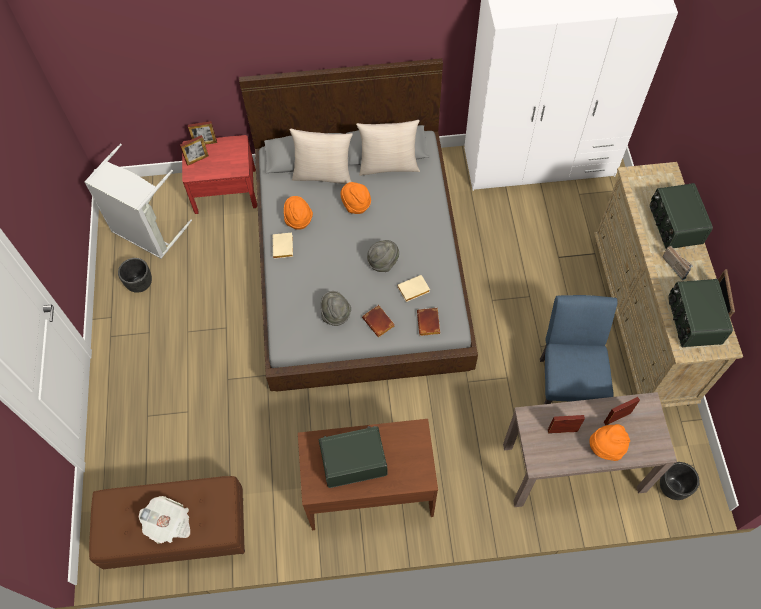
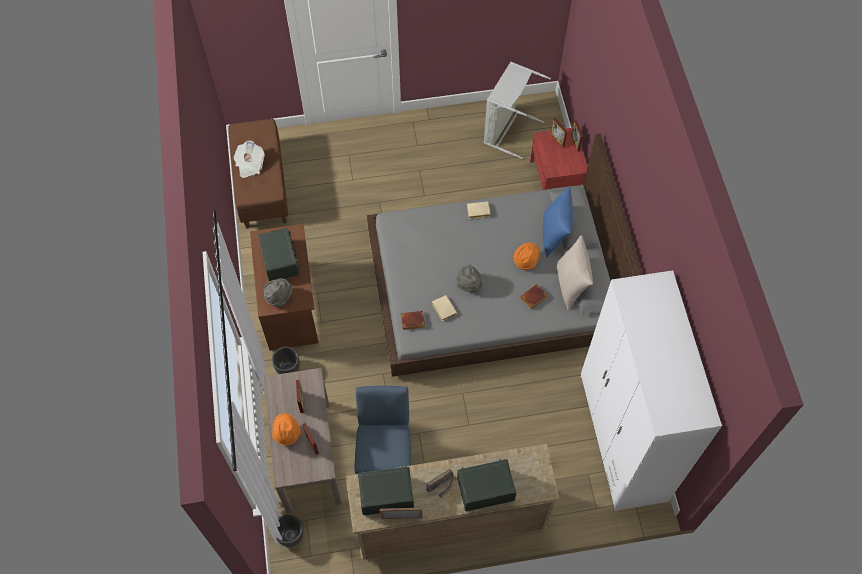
camera: 85 degrees right, 0 degrees up
(140, 283) = (459, 133): black planter -> black planter (288, 368)
(298, 220) = (506, 219): orange hat -> none
(323, 175) = (554, 234): beige pillow -> blue pillow
(335, 314) = (417, 253): grey hat -> grey hat (279, 297)
(379, 322) = (411, 285): brown book -> brown book (533, 298)
(567, 382) = (385, 454): blue chair -> blue chair turned 90 degrees counterclockwise

